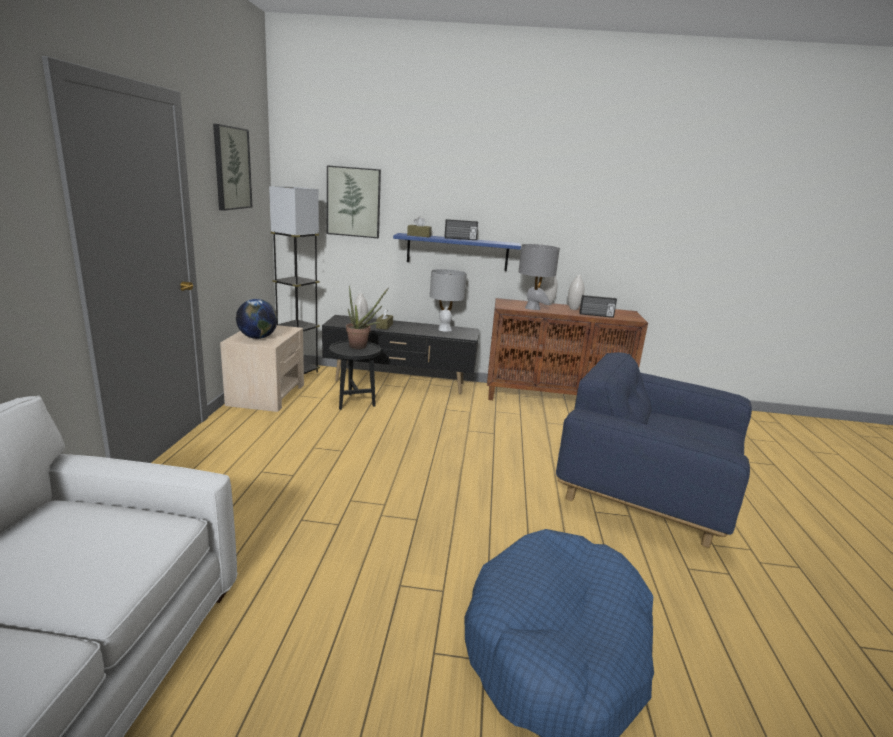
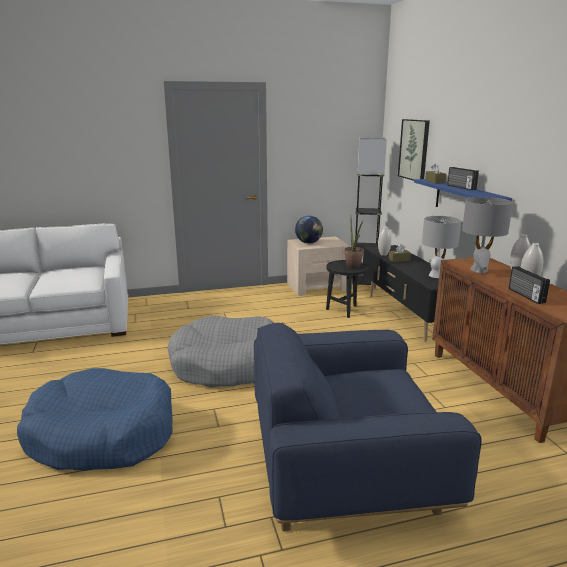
camera: 70 degrees right, 0 degrees up
(231, 168) = (321, 125): picture -> none
(428, 504) = (228, 365): none -> grey dog bed
(646, 491) = (344, 467): blue armchair -> blue armchair turned 105 degrees counterclockwise

